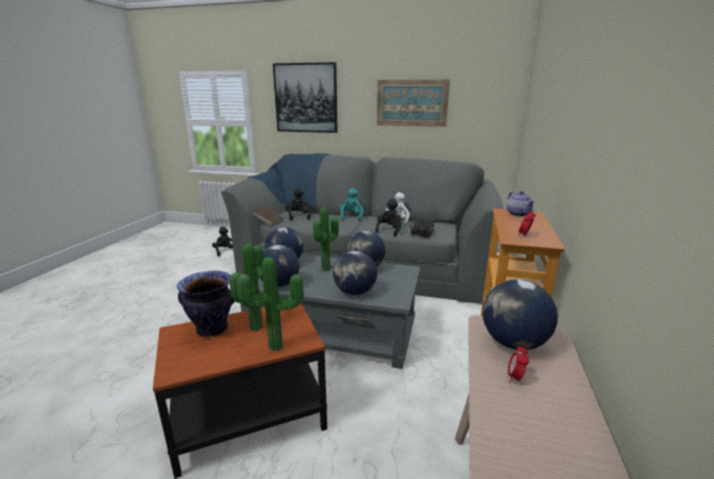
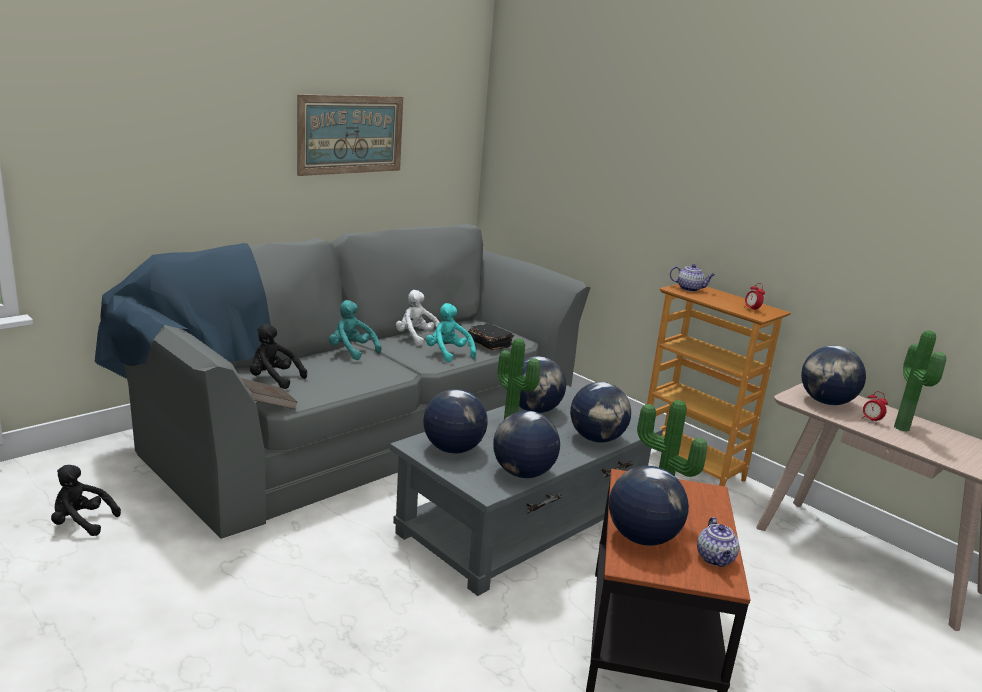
camera: 60 degrees left, 0 degrees up
(202, 362) = (715, 559): none -> teapot
(212, 329) = (642, 538): vase -> globe
(277, 348) = (714, 511): potted plant -> potted plant (904, 428)
(306, 98) = (154, 129): picture -> none
(389, 230) = (448, 353): black plush toy -> turquoise plush toy

